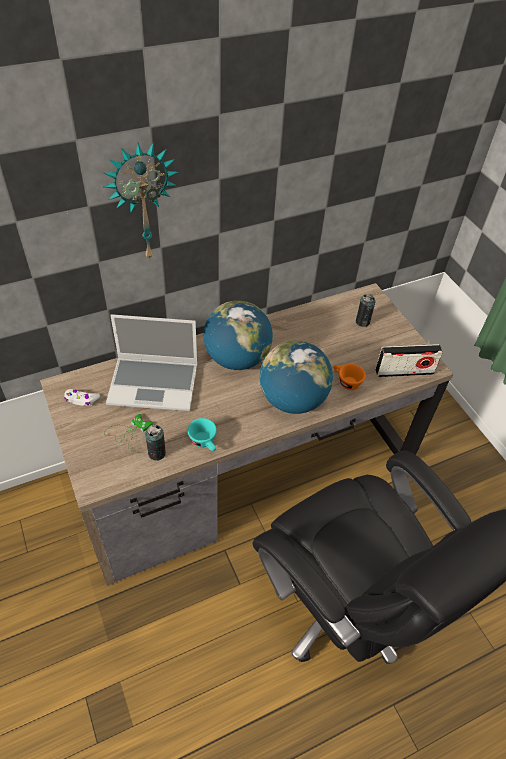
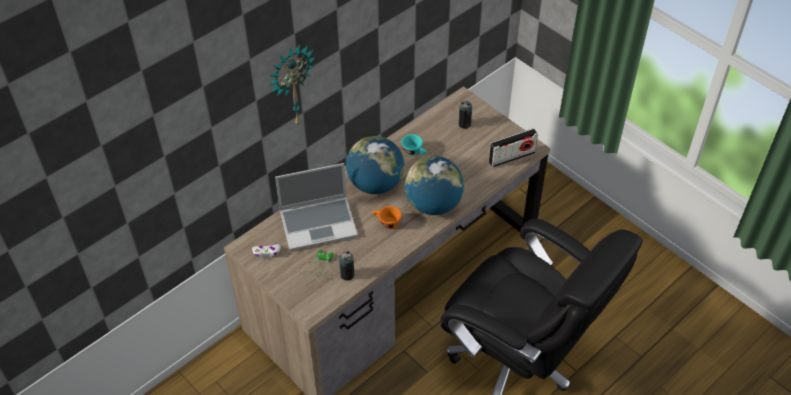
camera: 15 degrees left, 0 degrees up
(205, 443) = (380, 256): turquoise cup -> turquoise cup (414, 152)
(345, 382) = (469, 178): orange cup -> orange cup (386, 222)

